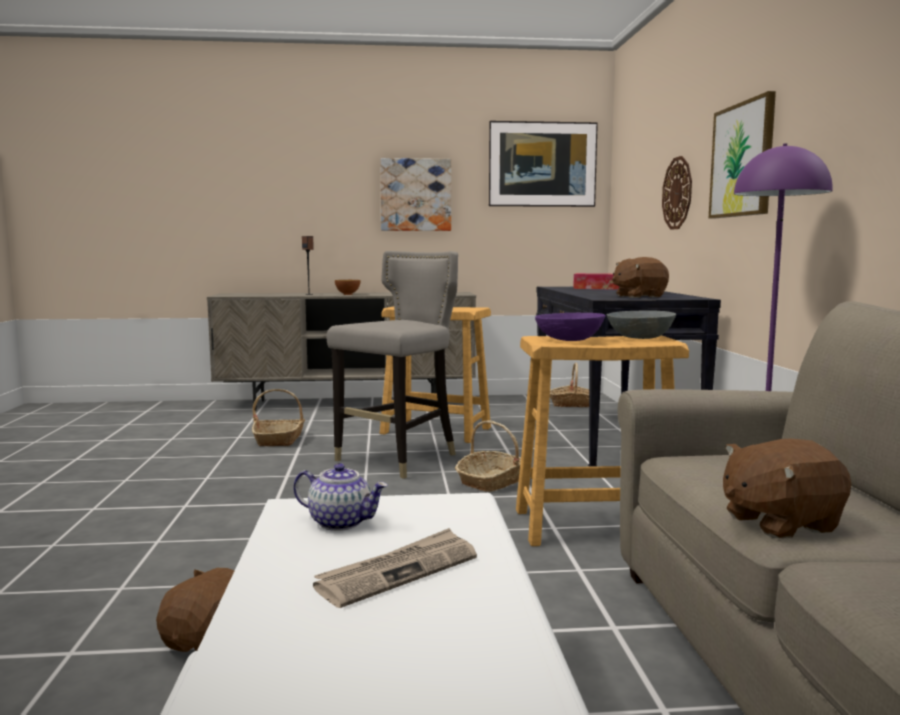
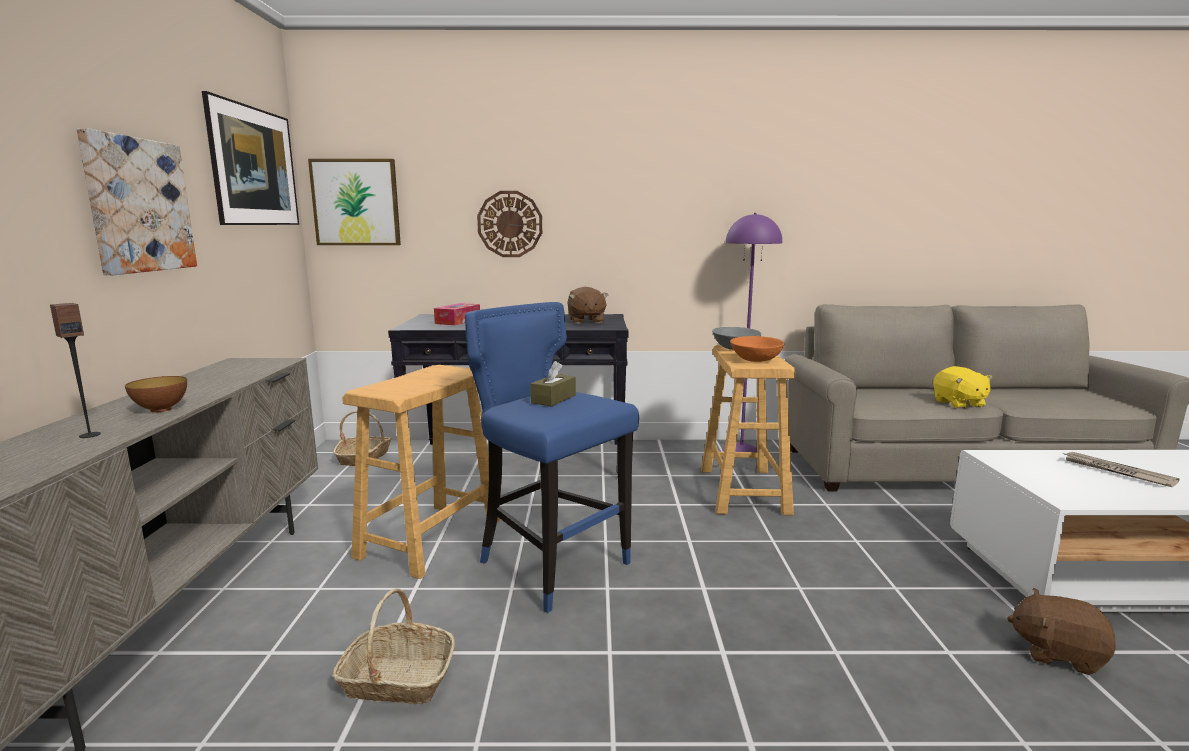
camera: 85 degrees left, 5 degrees up
(341, 522) = (1071, 485): teapot -> none
(398, 321) = (553, 399): none -> brown tissue box
(400, 459) = (551, 565): grey stool -> blue stool
(493, 481) = (640, 518): basket -> none
(570, 339) = (755, 360): purple bowl -> orange bowl
(742, 160) = (629, 208): picture -> picture (356, 202)
(779, 522) = (959, 404): brown plush toy -> yellow plush toy

